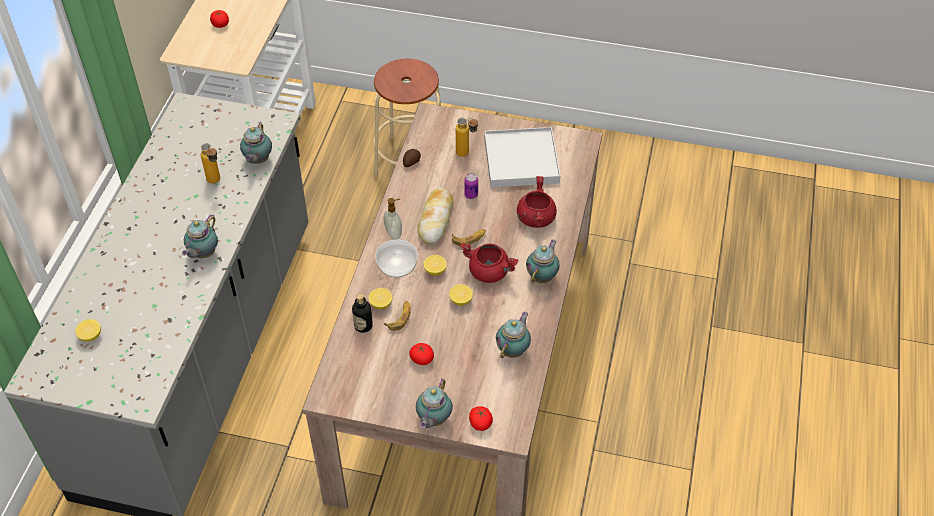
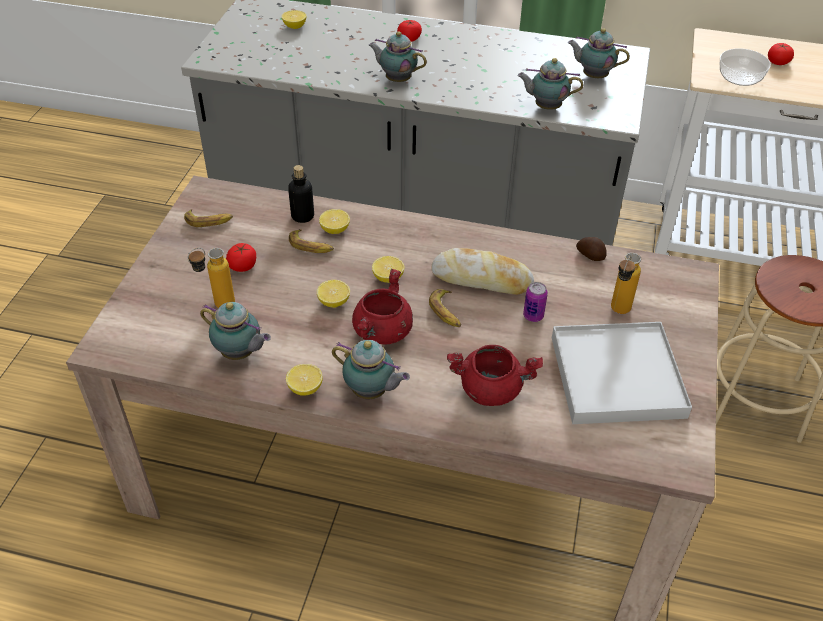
camera: 90 degrees right, 5 degrees down
(216, 182) = (506, 81): bottle -> bottle (217, 306)
(367, 388) = (209, 221): none -> banana
(394, 233) = (454, 240): soap dispenser -> none
(397, 266) = (396, 243): bowl -> bowl (739, 78)
(433, 420) = (148, 275): teapot -> teapot (593, 76)
(480, 423) = (130, 317): tomato -> tomato (409, 38)
(542, 311) = (305, 388): none -> lemon

